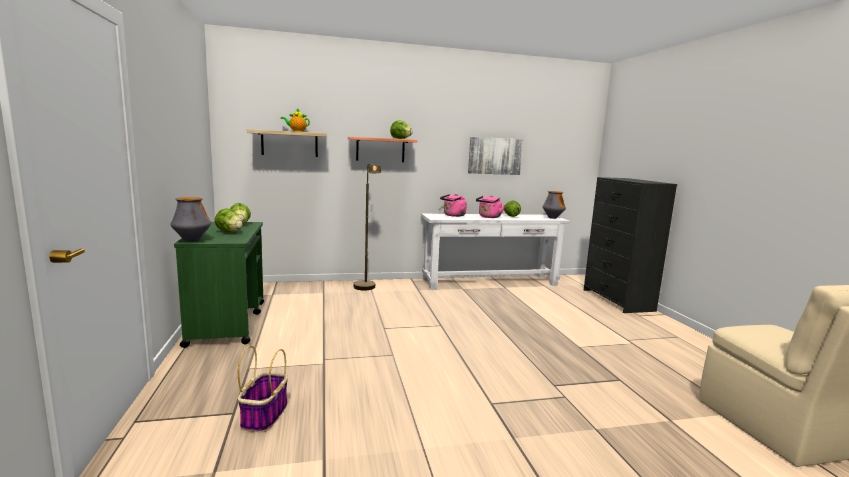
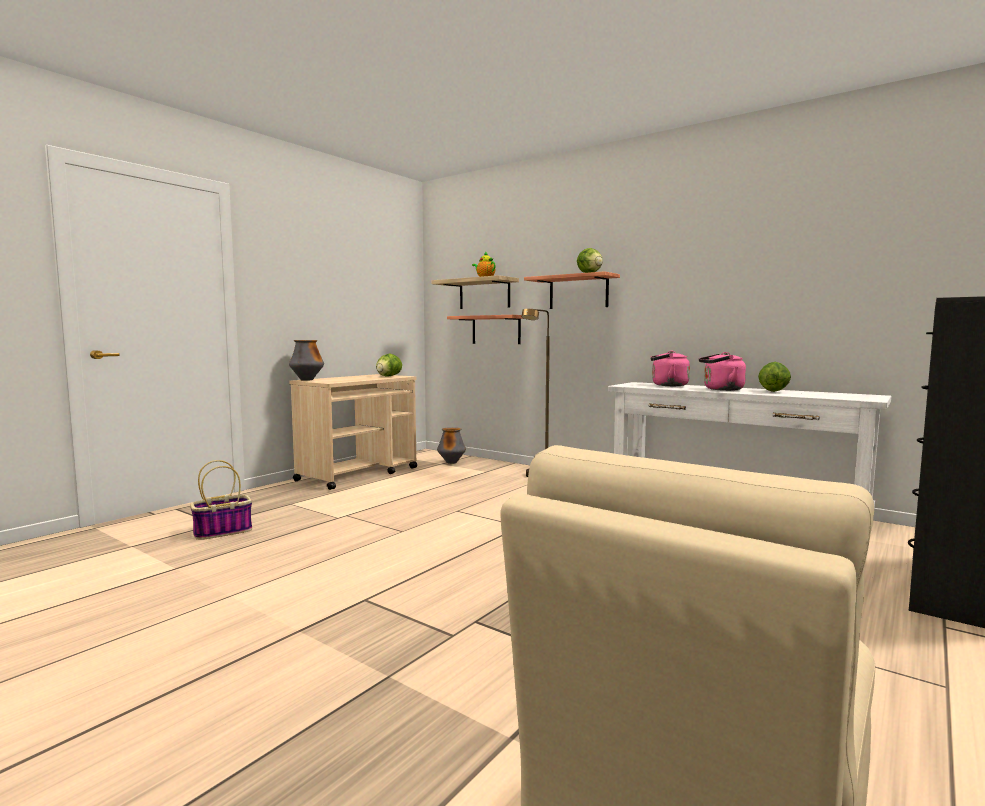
camera: 50 degrees right, 5 degrees down
(228, 322) = (359, 474): green cart -> beige cart
(229, 232) = (355, 378): lettuce -> none
(303, 175) = (496, 330): none -> shelf
(495, 156) = (756, 286): picture -> none
(552, 218) = (860, 397): vase -> vase (451, 462)

